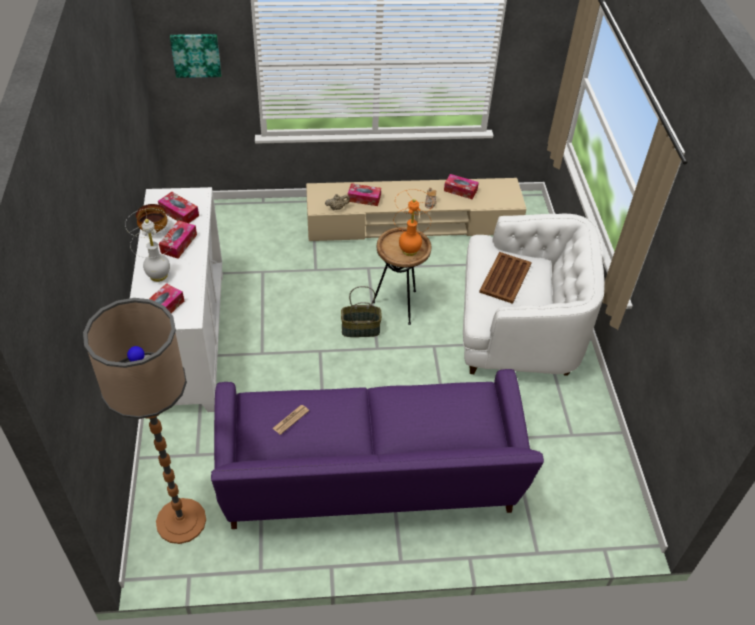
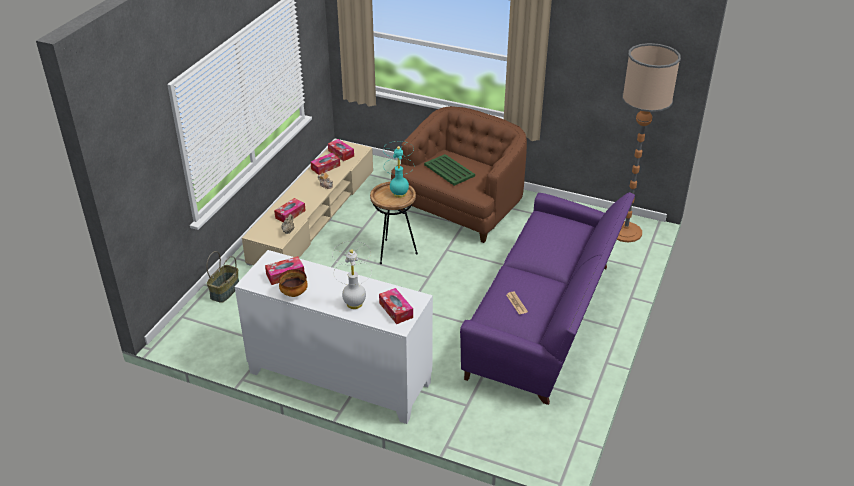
camera: 60 degrees left, 10 degrees down
(179, 244) = (324, 284): tissue box -> tissue box (341, 153)
(181, 521) = (526, 431): floor lamp -> floor lamp (625, 232)
(196, 54) = (146, 173): picture -> none
(360, 329) = (403, 279): basket -> basket (225, 291)
(409, 250) = (399, 194): orange table lamp -> turquoise table lamp
(505, 278) = (449, 170): brown tray -> green tray
(517, 330) = (460, 207): white armchair -> brown armchair

